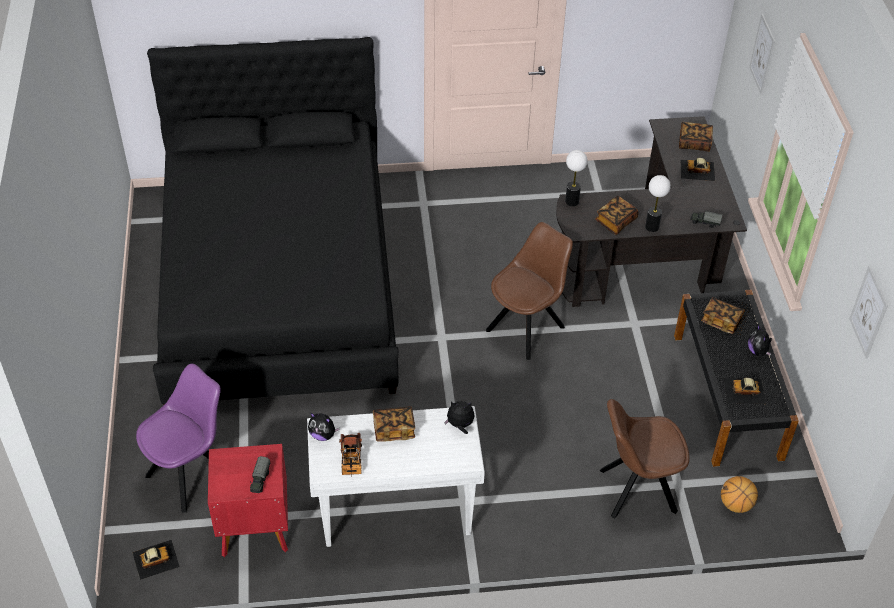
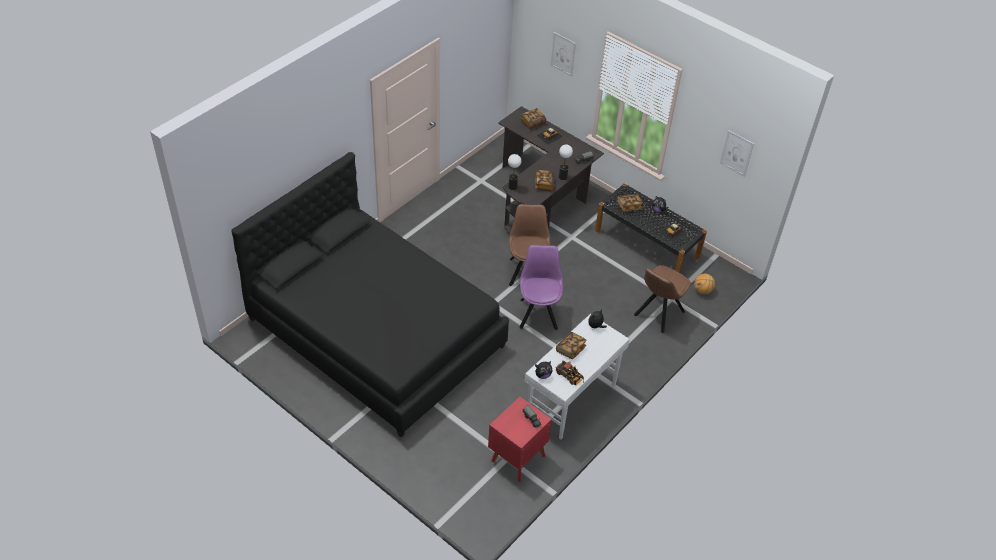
camera: 45 degrees left, 0 degrees up
(155, 559) = (489, 509): toy car -> none
(191, 475) = (454, 457): purple chair -> purple chair (538, 314)

